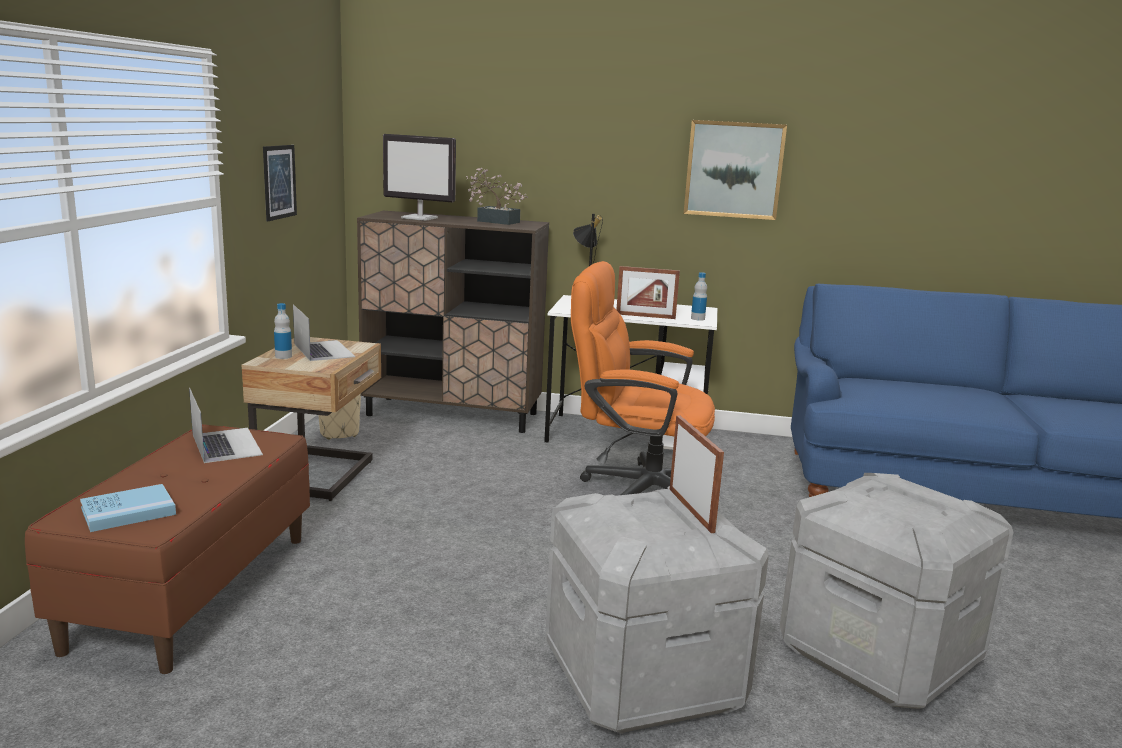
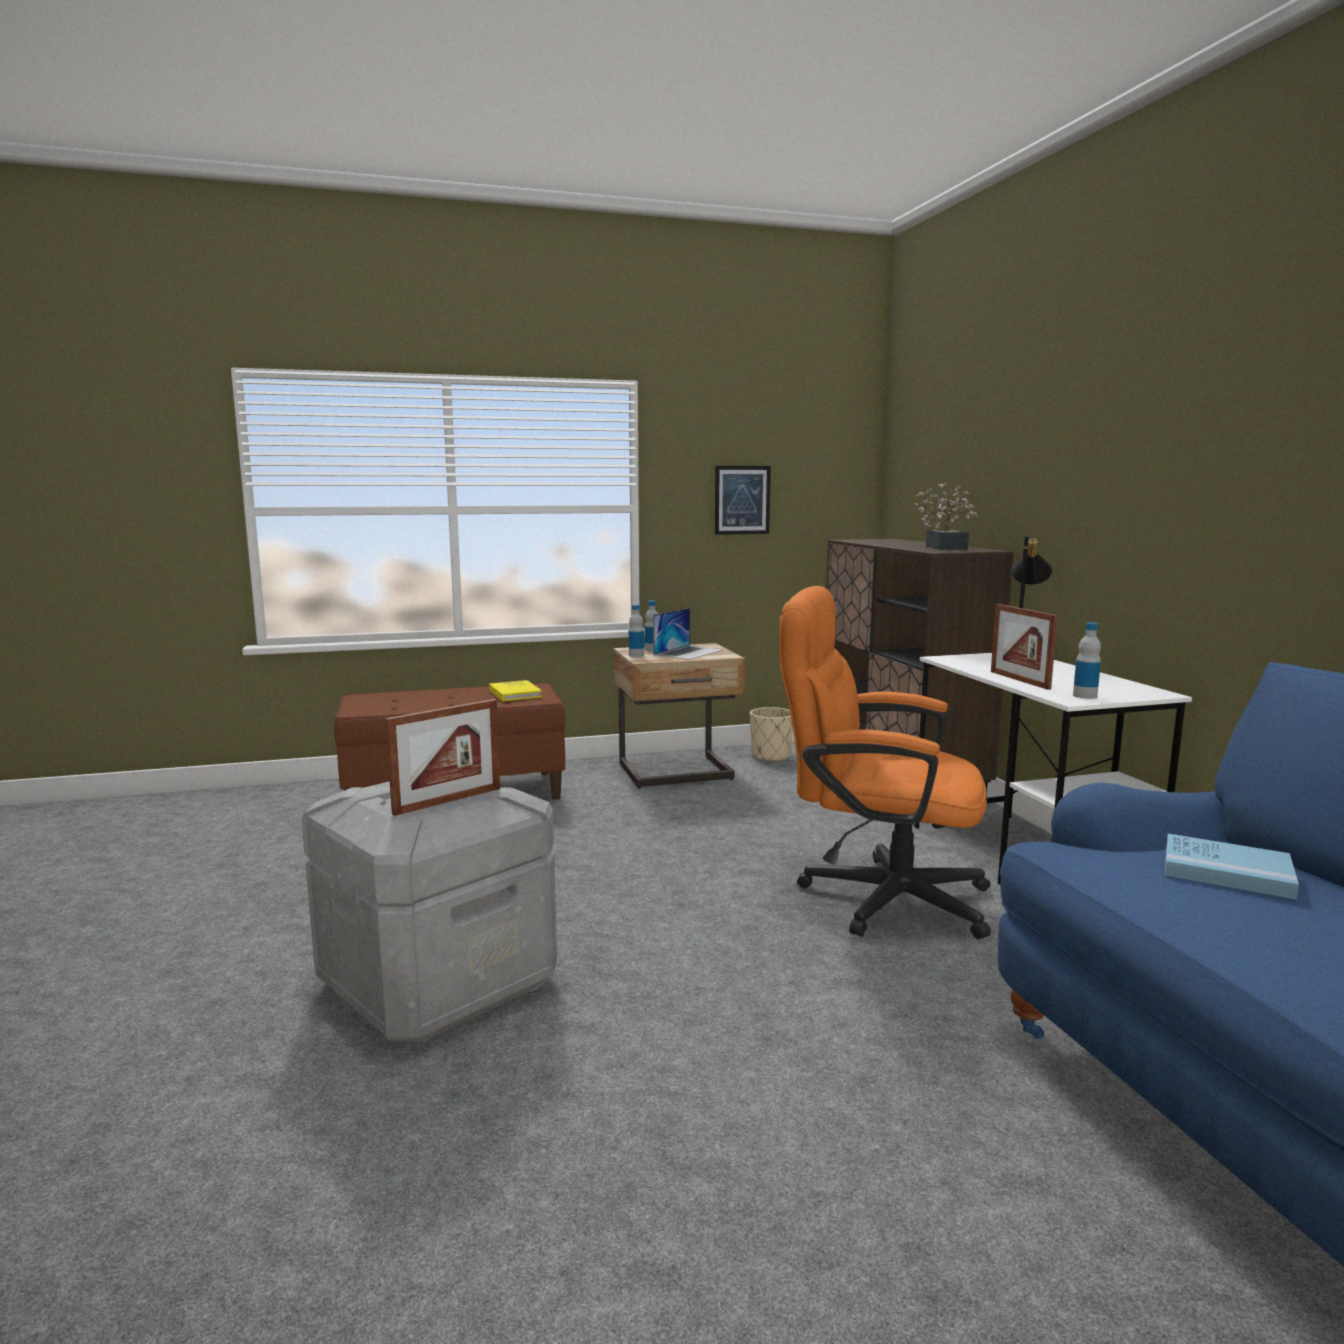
camera: 65 degrees right, 5 degrees down
(128, 511) = (380, 702): blue book -> blue book (1226, 871)
(226, 444) = (515, 694): laptop -> yellow book
(297, 365) = (636, 655): none -> bottle
(420, 218) = (881, 542): monitor -> none
(636, 488) = (876, 896): orange office chair -> orange office chair turned 60 degrees counterclockwise
(734, 169) = (1232, 462): picture -> none
(880, 655) = (605, 1153): grey storage box -> none

